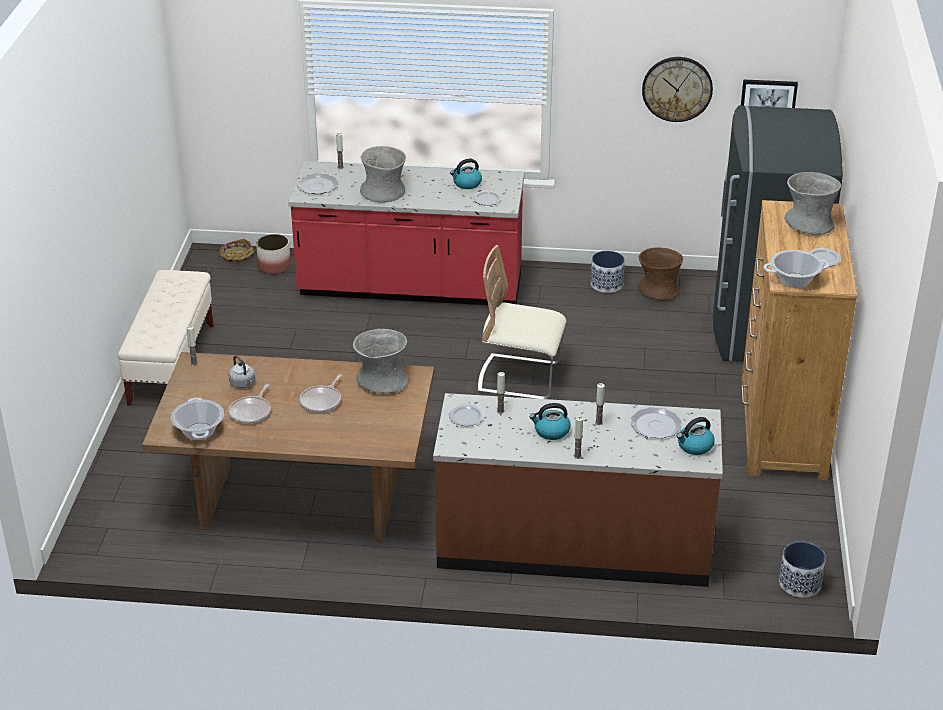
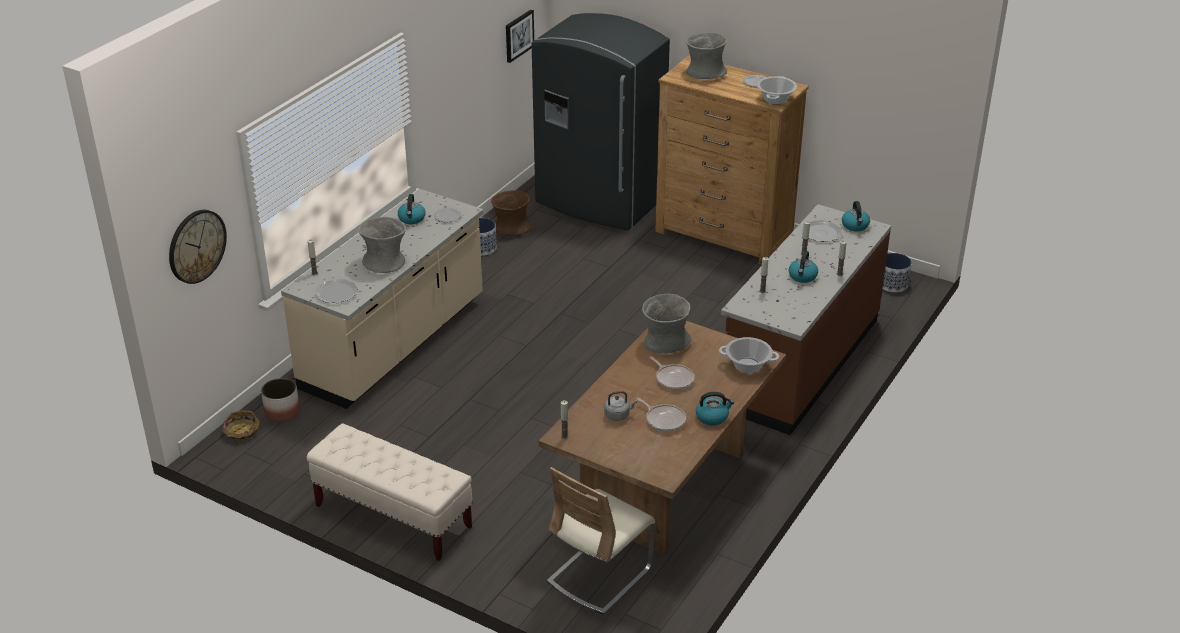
camera: 65 degrees left, 0 degrees up
(199, 431) = (674, 455): cooking pot -> cooking pot (747, 365)
(273, 439) = (712, 417): none -> kettle
(410, 288) = (395, 344): red counter -> beige counter
(467, 417) = (761, 308): plate -> none
(520, 378) = (576, 326): beige chair -> beige chair (599, 575)
(677, 88) = (474, 57): wall clock -> wall clock (196, 246)

